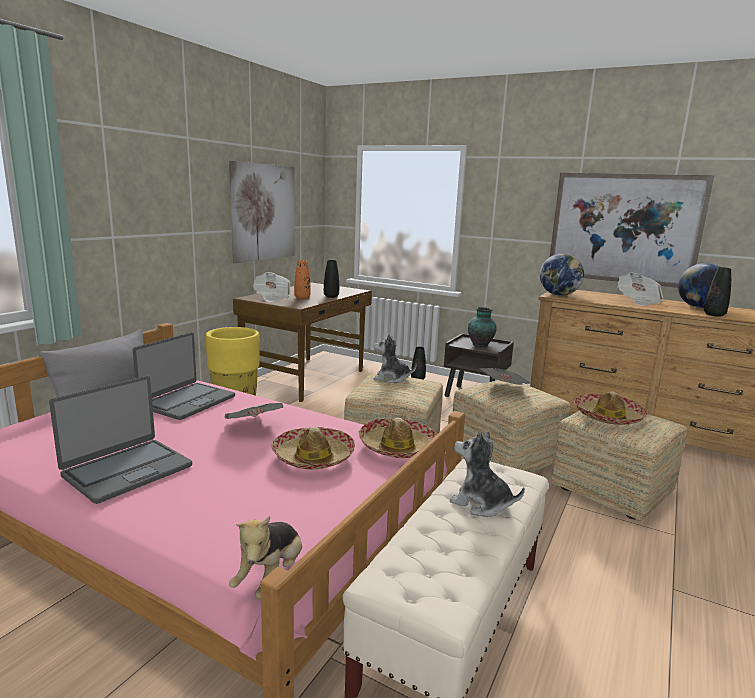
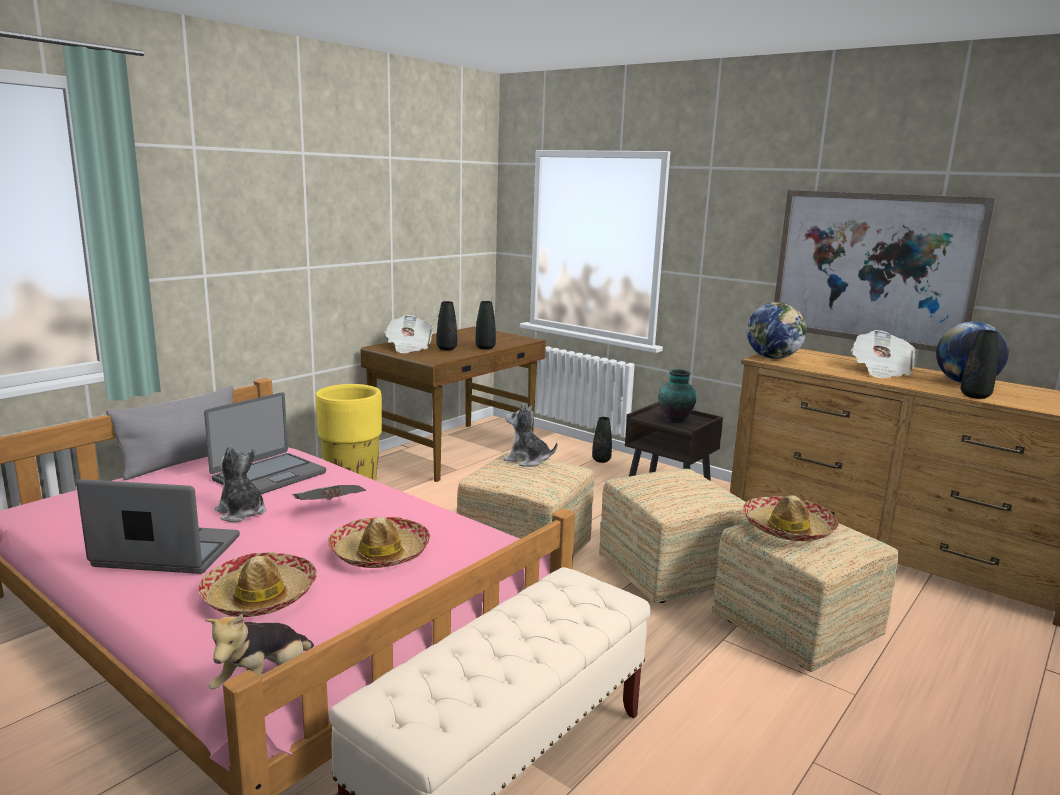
camera: 10 degrees right, 0 degrees up
(127, 470) = (167, 552): laptop -> laptop turned 135 degrees counterclockwise
(263, 212) = (406, 239): picture -> none
(302, 298) = (447, 349): orange vase -> black vase
(397, 446) = (487, 548): hat -> hat (260, 596)
(481, 503) = (541, 625): plush toy -> plush toy (241, 513)
(504, 389) = (667, 483): newspaper -> none

